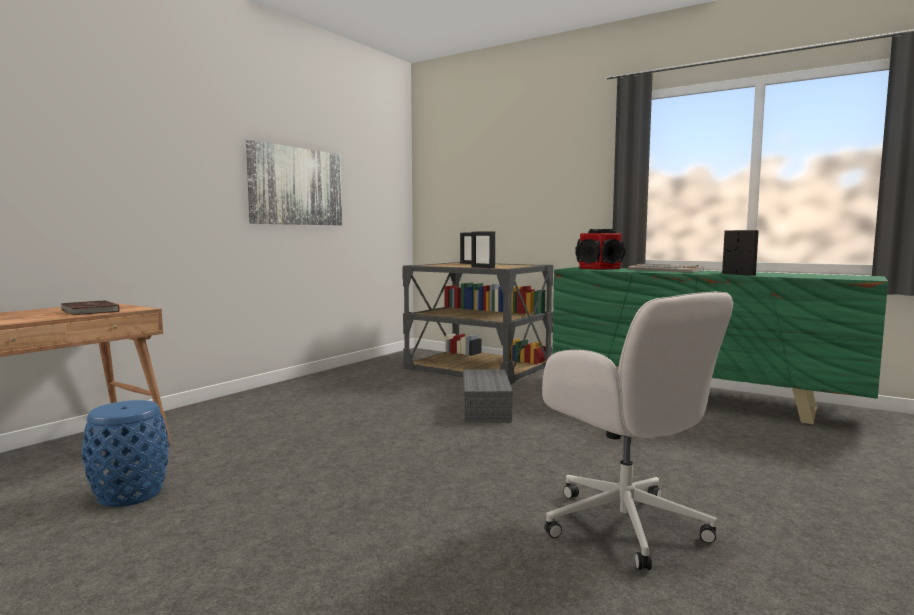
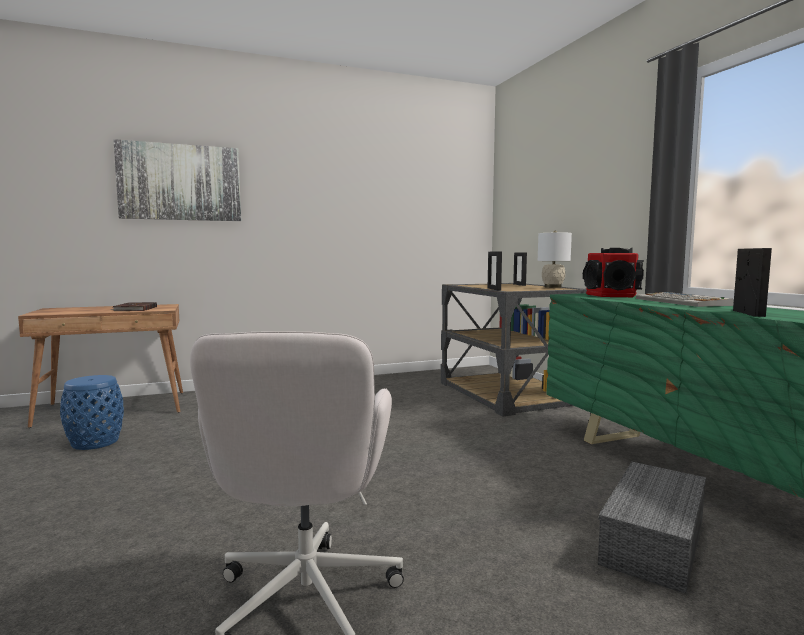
camera: 35 degrees right, 0 degrees up
(296, 186) = (351, 213): picture -> picture (180, 182)
(487, 409) = (434, 435): grey storage box -> grey storage box (655, 542)
(512, 264) = (552, 287): none -> white table lamp

